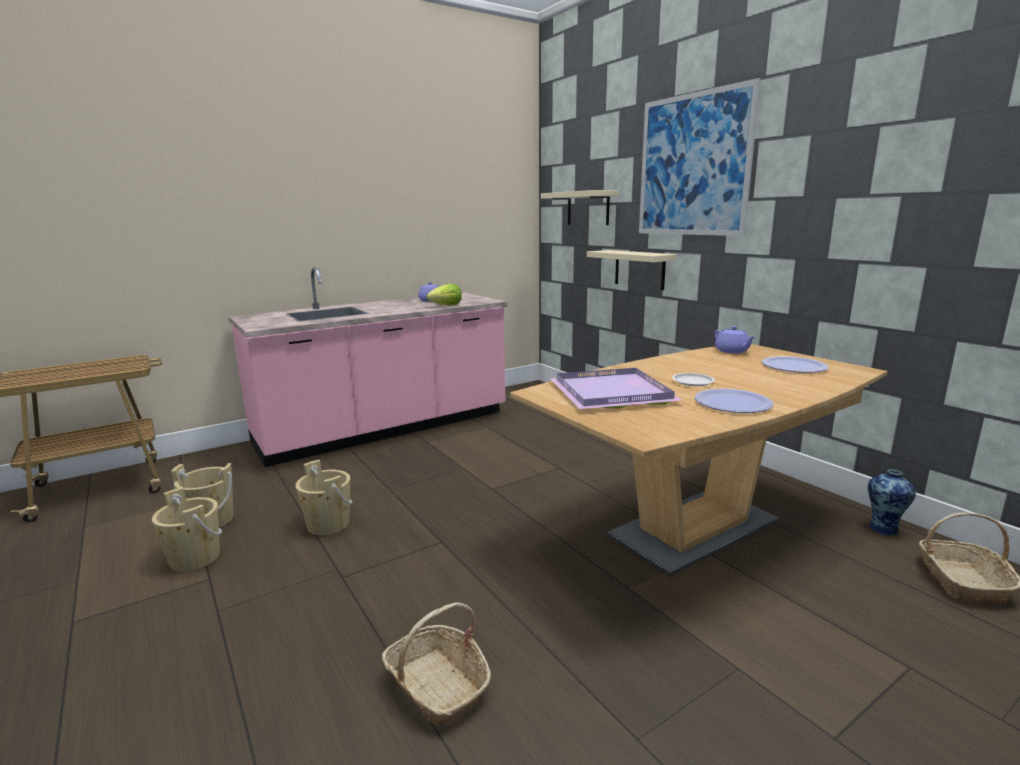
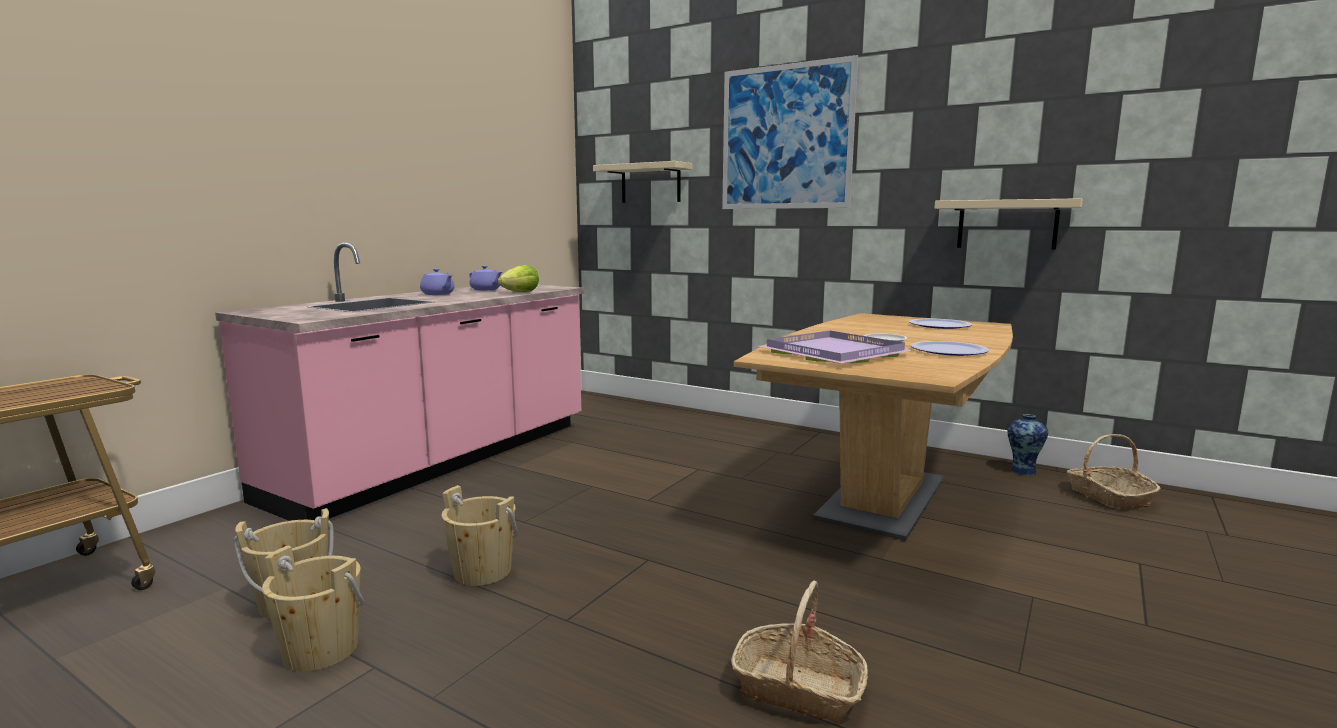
camera: 25 degrees left, 5 degrees down
(639, 269) = (724, 248): beige shelf -> beige shelf (1007, 224)
(732, 351) = (868, 319): purple teapot -> purple teapot (438, 294)

